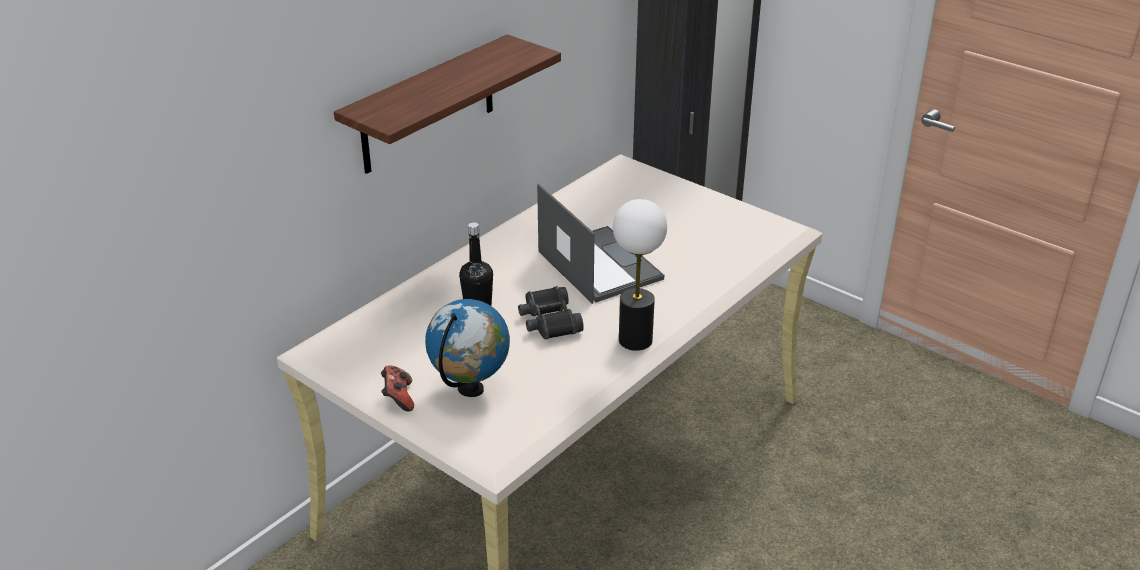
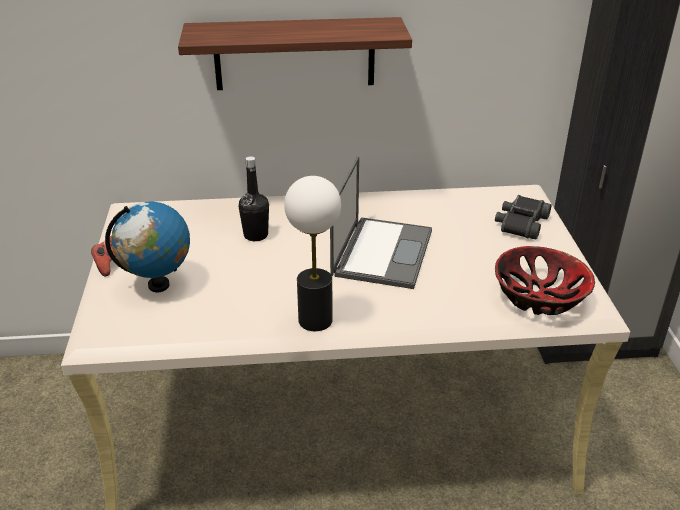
camera: 45 degrees right, 0 degrees up
(549, 321) = (281, 271): black binoculars -> black binoculars (520, 223)
(748, 238) = (540, 297): none -> bowl

